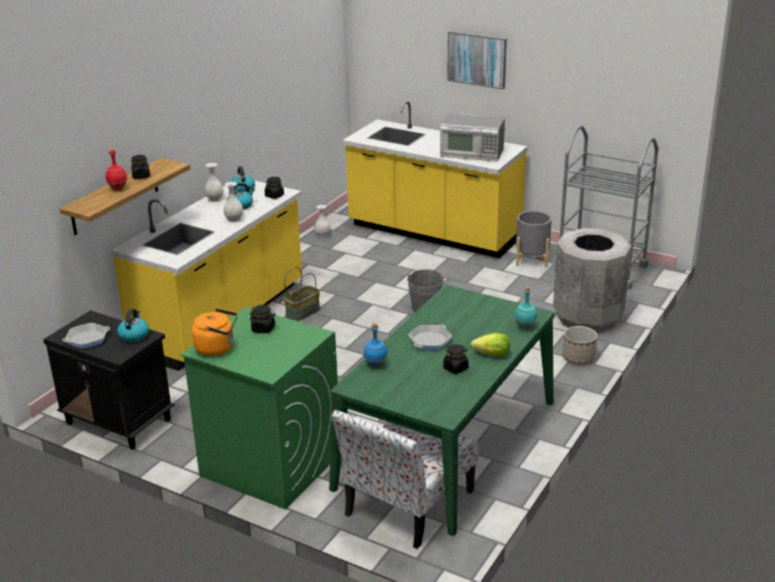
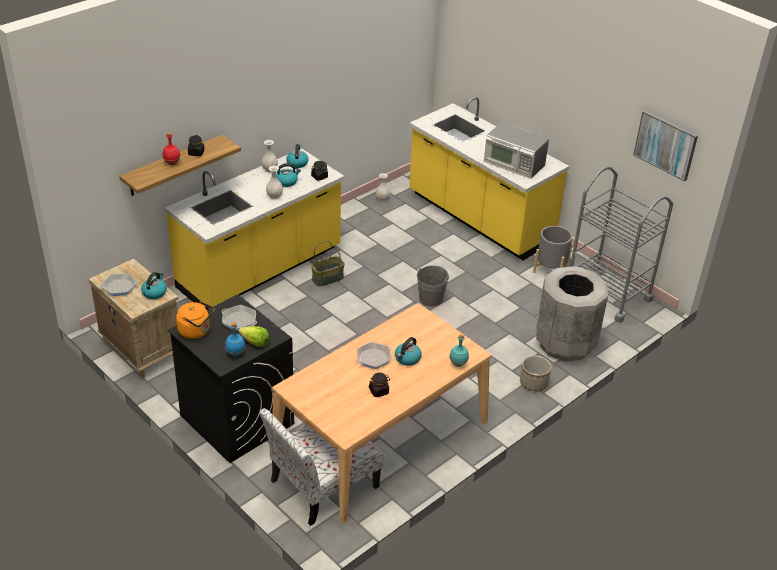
camera: 15 degrees right, 10 degrees up
(117, 421) = (141, 349): black nightstand -> beige nightstand
(263, 329) = (239, 321): black jar -> frying pan
(270, 464) = (236, 419): green washing machine -> black washing machine
(375, 365) = (318, 371): blue bottle -> blue bottle (235, 353)
(447, 443) = (381, 438): green dining table -> beige dining table
(467, 333) = (407, 359): none -> kettle
(477, 59) = (539, 77): picture -> picture (665, 144)
(492, 354) = (415, 385): lettuce -> lettuce (255, 343)

